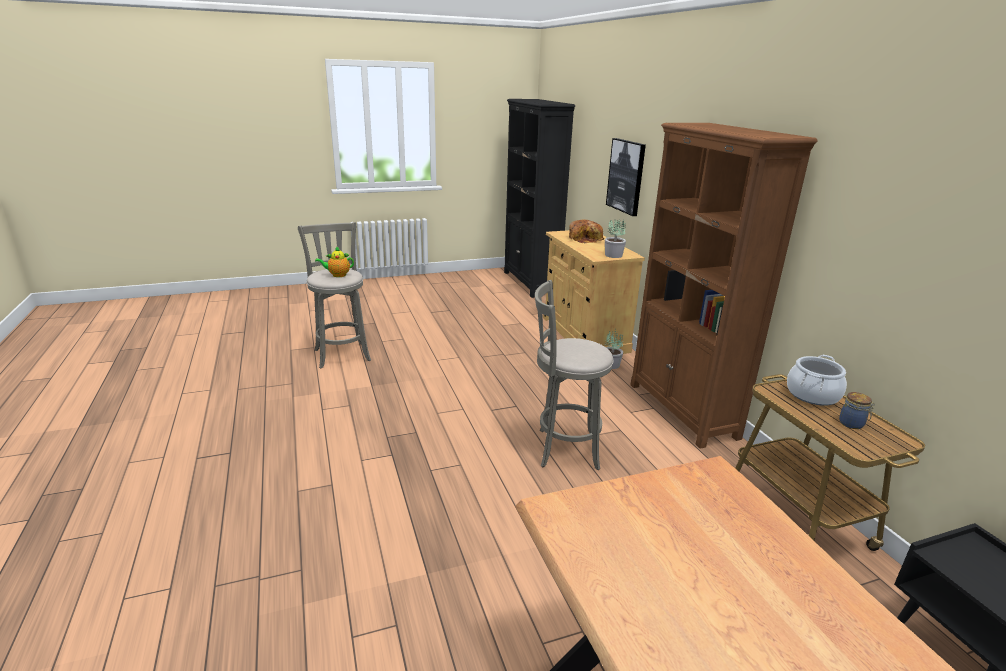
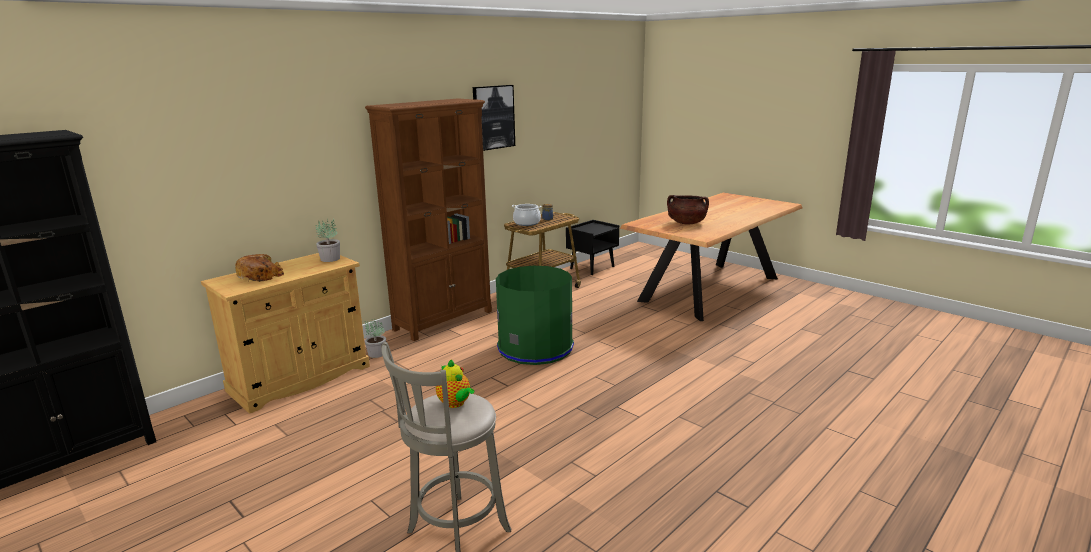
camera: 115 degrees left, 5 degrees down
(563, 448) = (535, 347): grey stool -> green trash can
(626, 176) = (249, 189): picture -> picture (493, 117)
(695, 550) = (686, 223): none -> brown cooking pot

